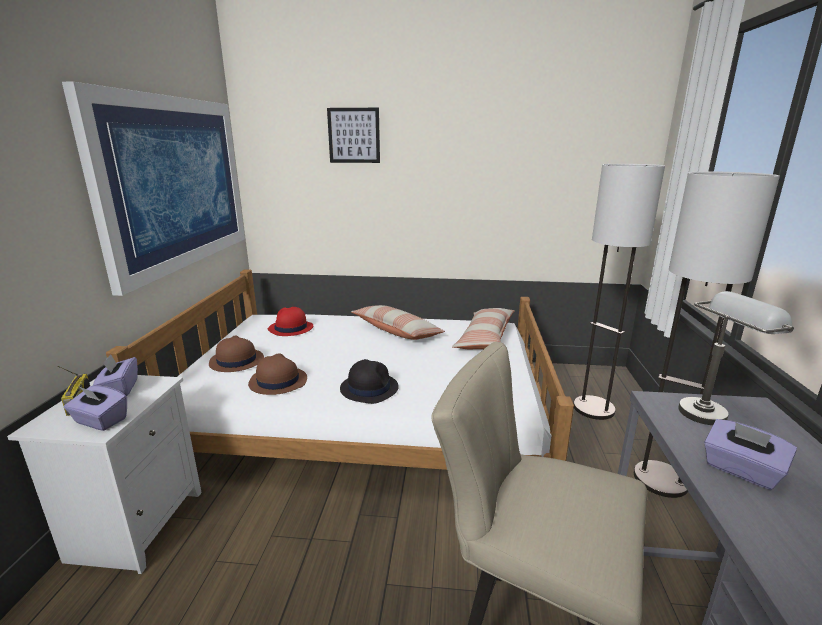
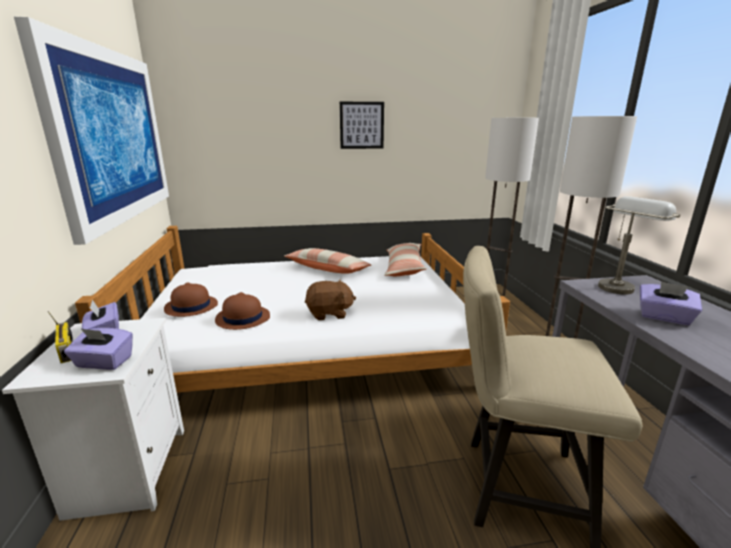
camera: 15 degrees left, 0 degrees up
(290, 328) = (228, 276): red hat -> none
(354, 135) = (271, 97): picture -> picture (361, 125)
(369, 388) = (329, 313): black hat -> brown plush toy

